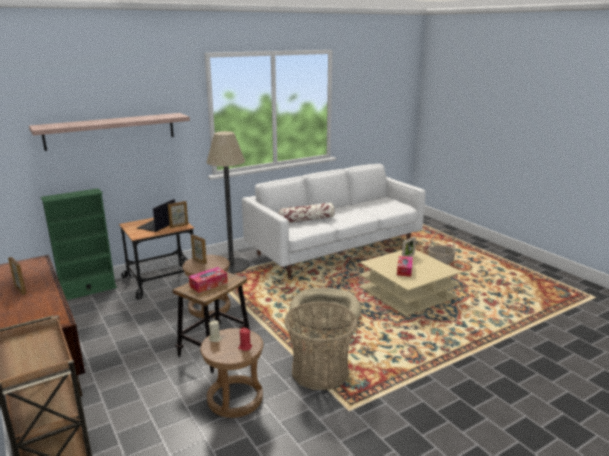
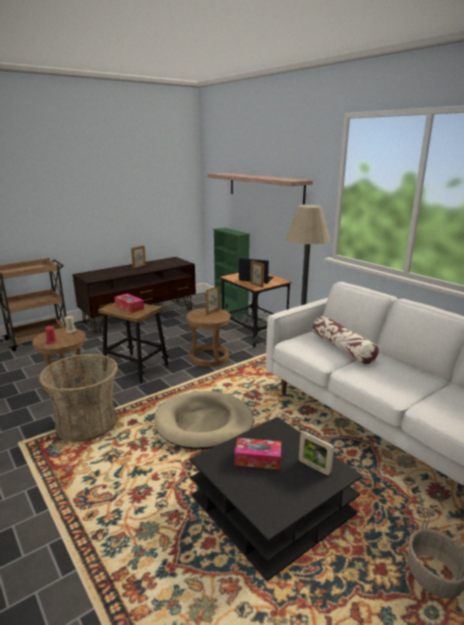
camera: 85 degrees right, 0 degrees up
(407, 292) = (272, 505): beige coffee table -> black coffee table

